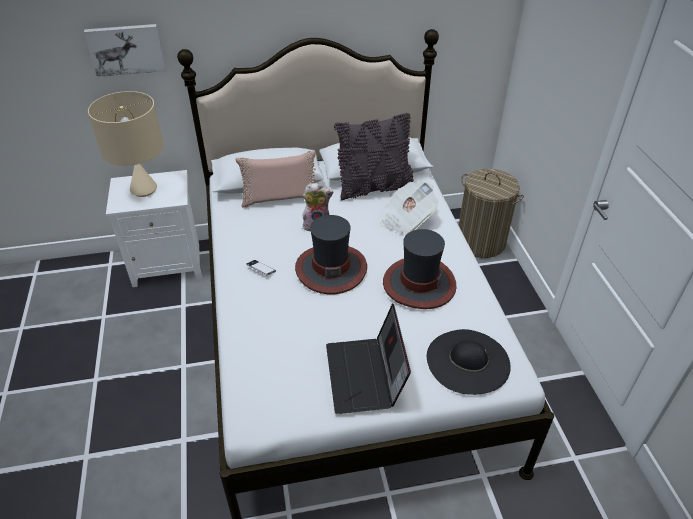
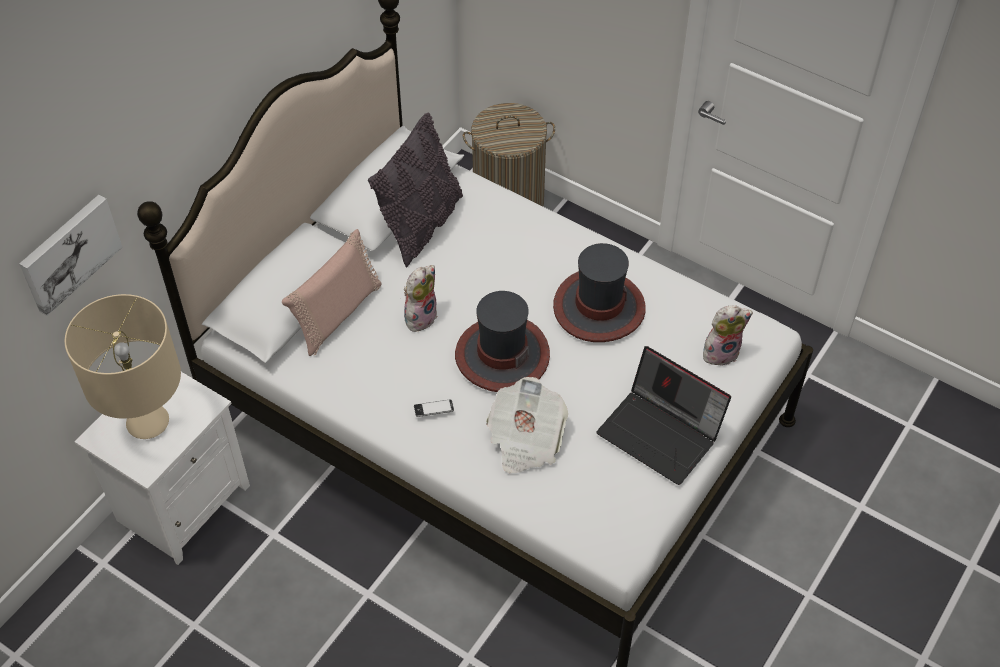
camera: 45 degrees left, 10 degrees up
(406, 219) = (503, 242): newspaper -> newspaper (525, 439)
(467, 361) = (721, 352): black hat -> plush toy

